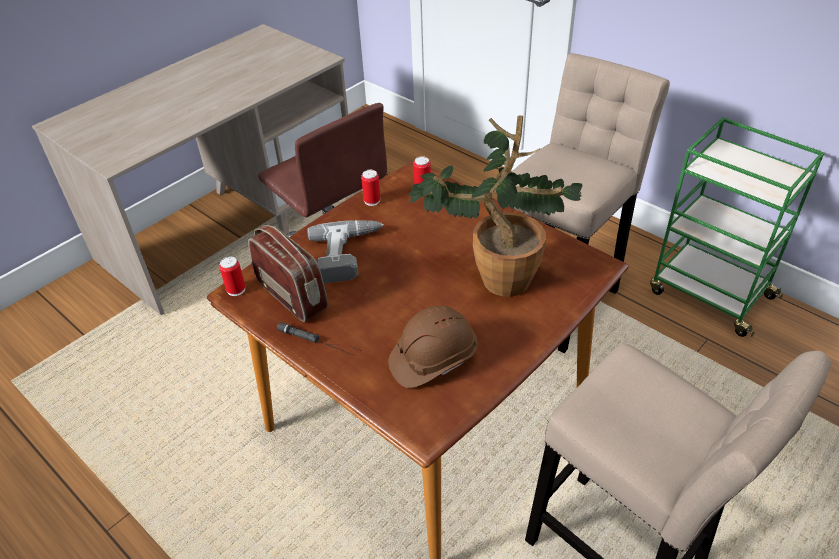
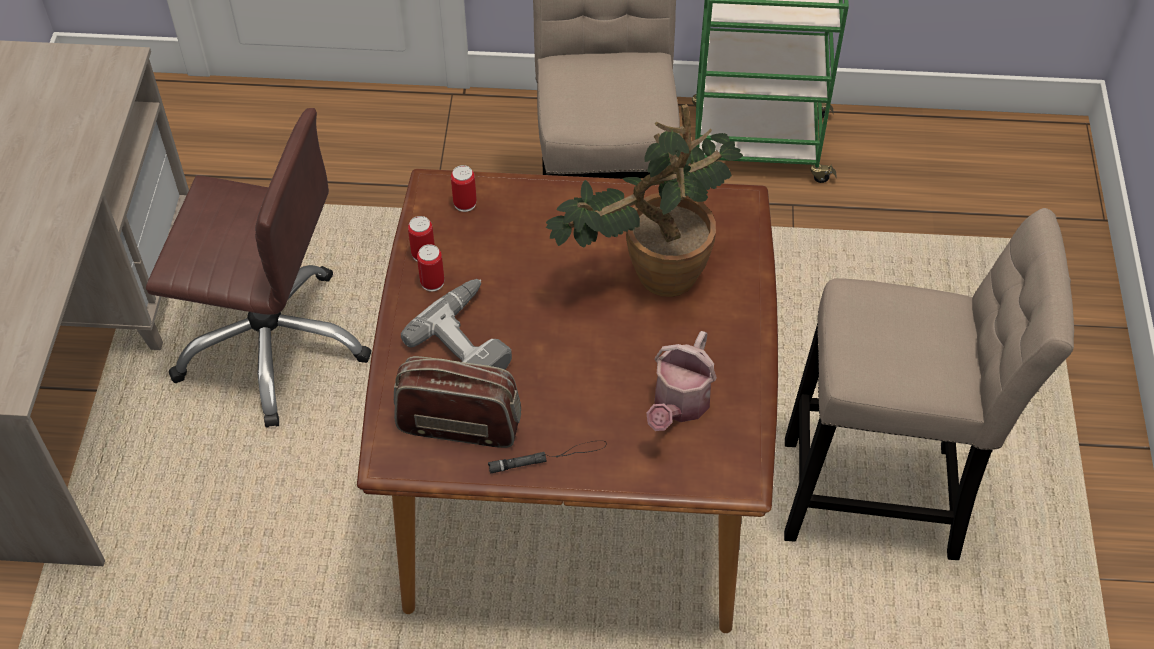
camera: 40 degrees left, 10 degrees up
(236, 289) = (387, 457): can -> can (432, 282)
(433, 359) = (678, 405): brown hard hat -> watering can

